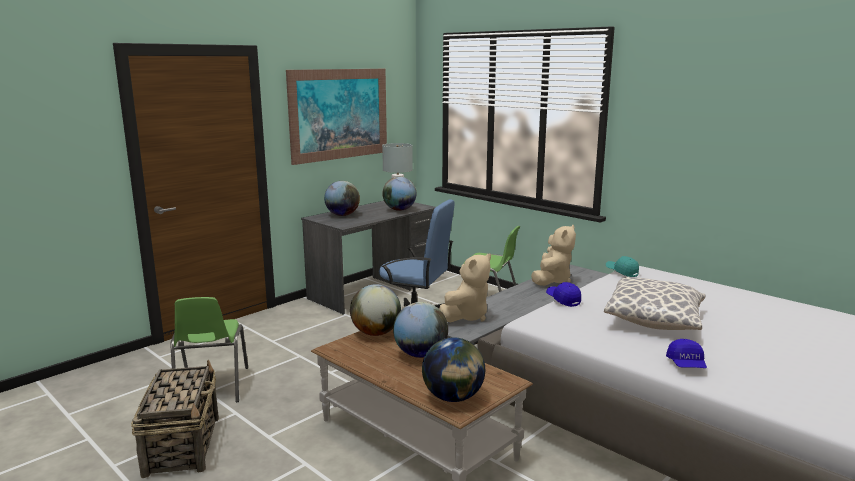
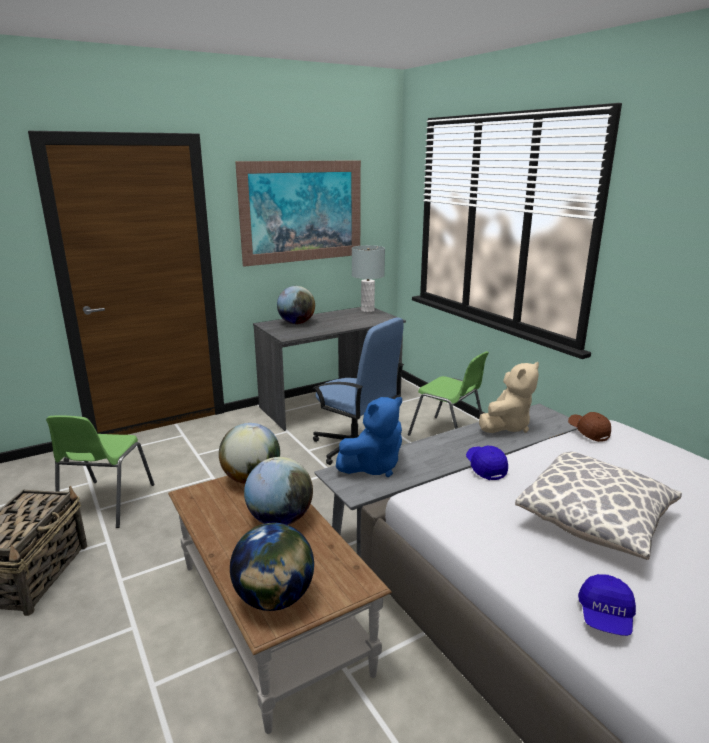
camera: 15 degrees right, 5 degrees up
(399, 210) = (361, 321): globe -> none
(466, 316) = (373, 467): beige plush toy -> blue plush toy
(621, 272) = (588, 432): turquoise cap -> brown cap

